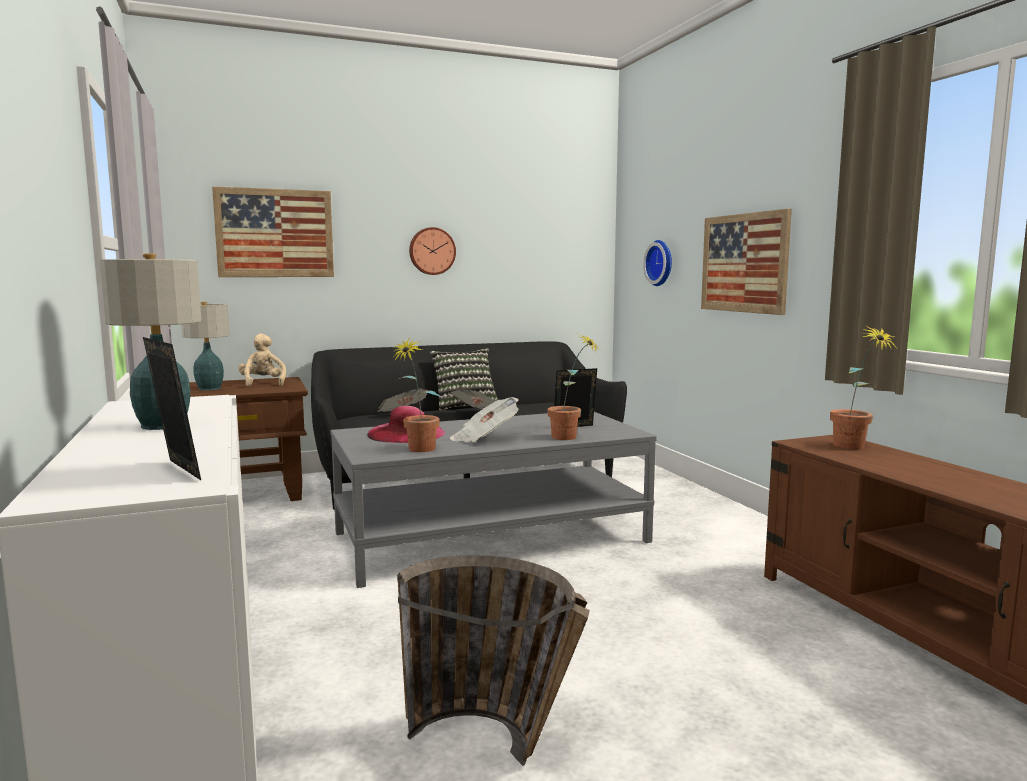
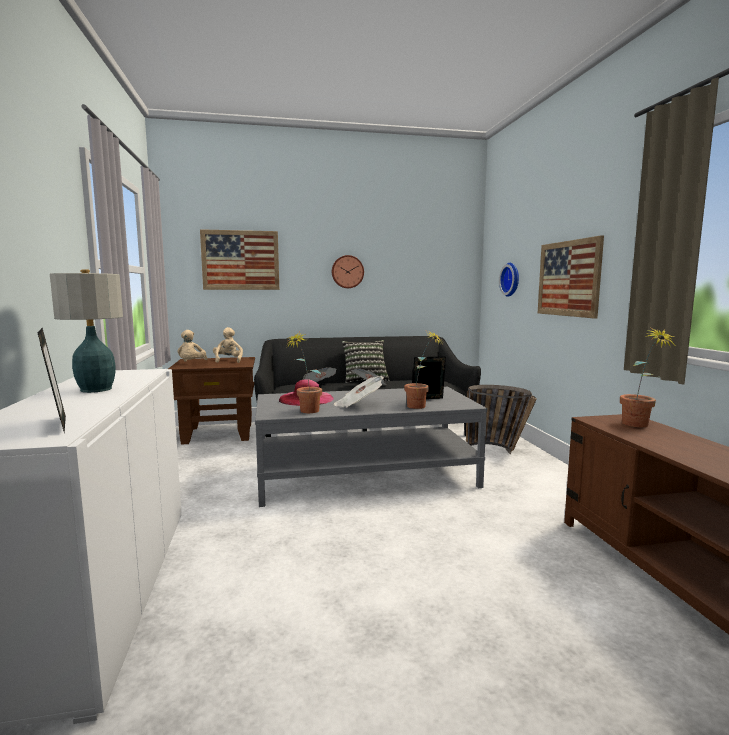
camera: 10 degrees right, 0 degrees up
(209, 389) = (192, 363): table lamp -> beige plush toy
(498, 745) = (309, 644): basket -> basket (499, 450)

